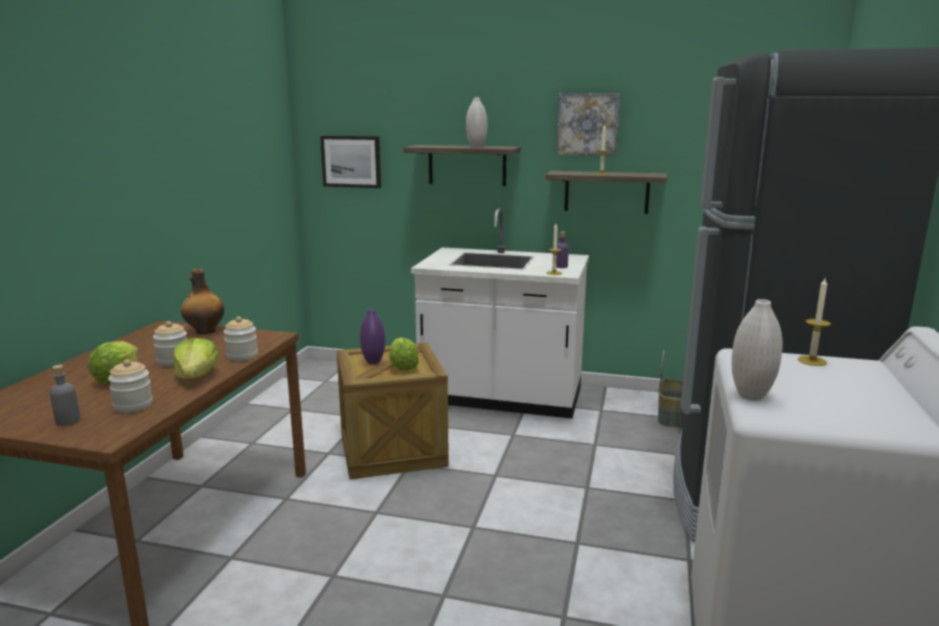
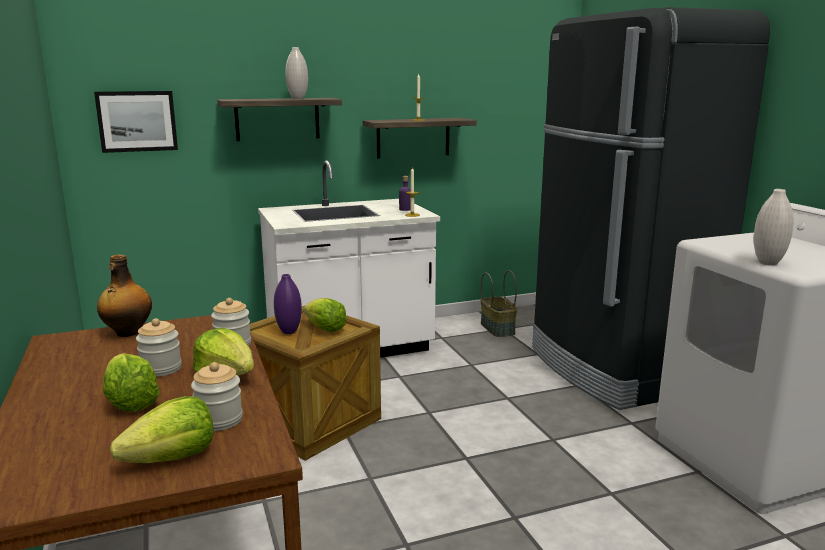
camera: 35 degrees left, 0 degrees up
(68, 421) = (172, 459): grey bottle -> lettuce
(588, 124) = (393, 74): picture -> none
(812, 361) = (742, 237): candle -> none

